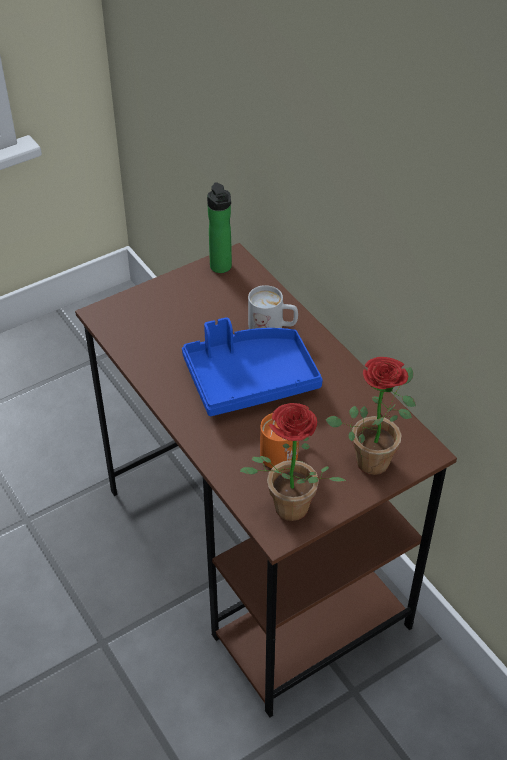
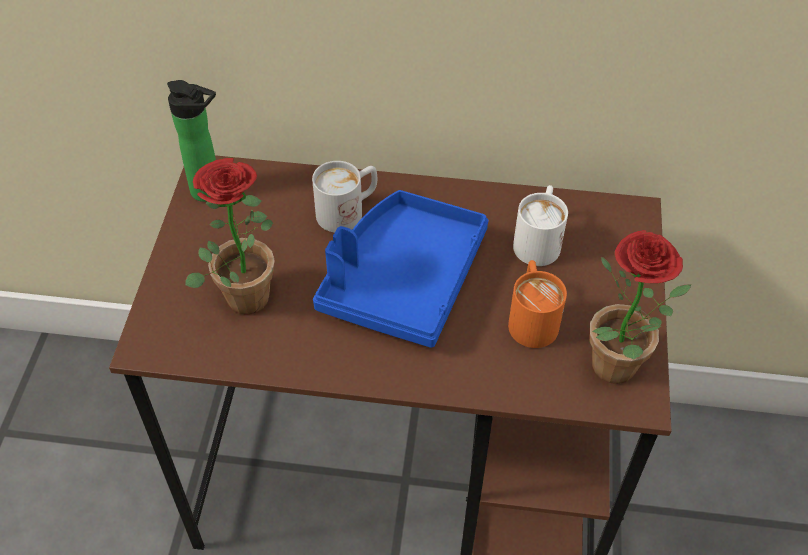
camera: 50 degrees left, 5 degrees up
(349, 419) = (539, 240): none -> white mug
(374, 456) = (605, 254): potted plant -> potted plant (243, 291)

